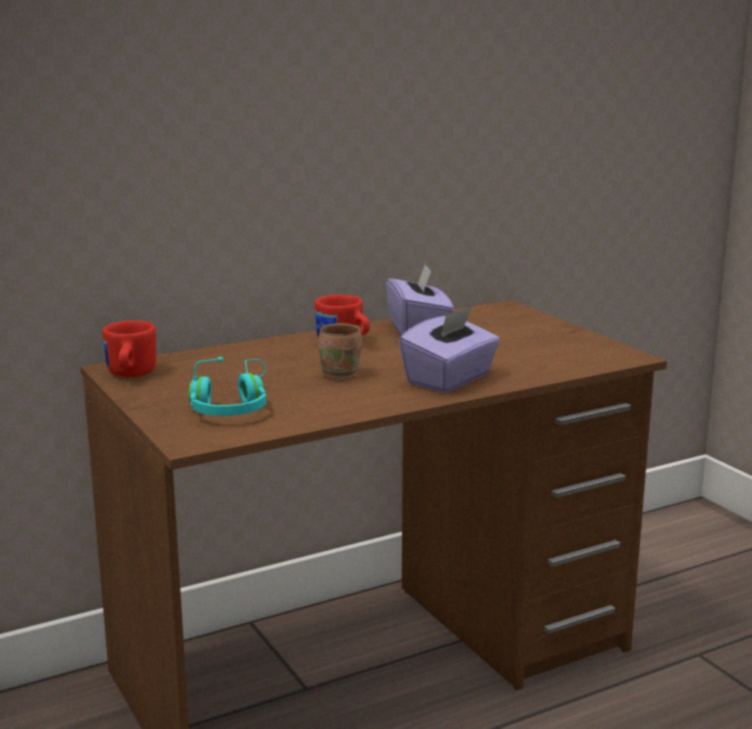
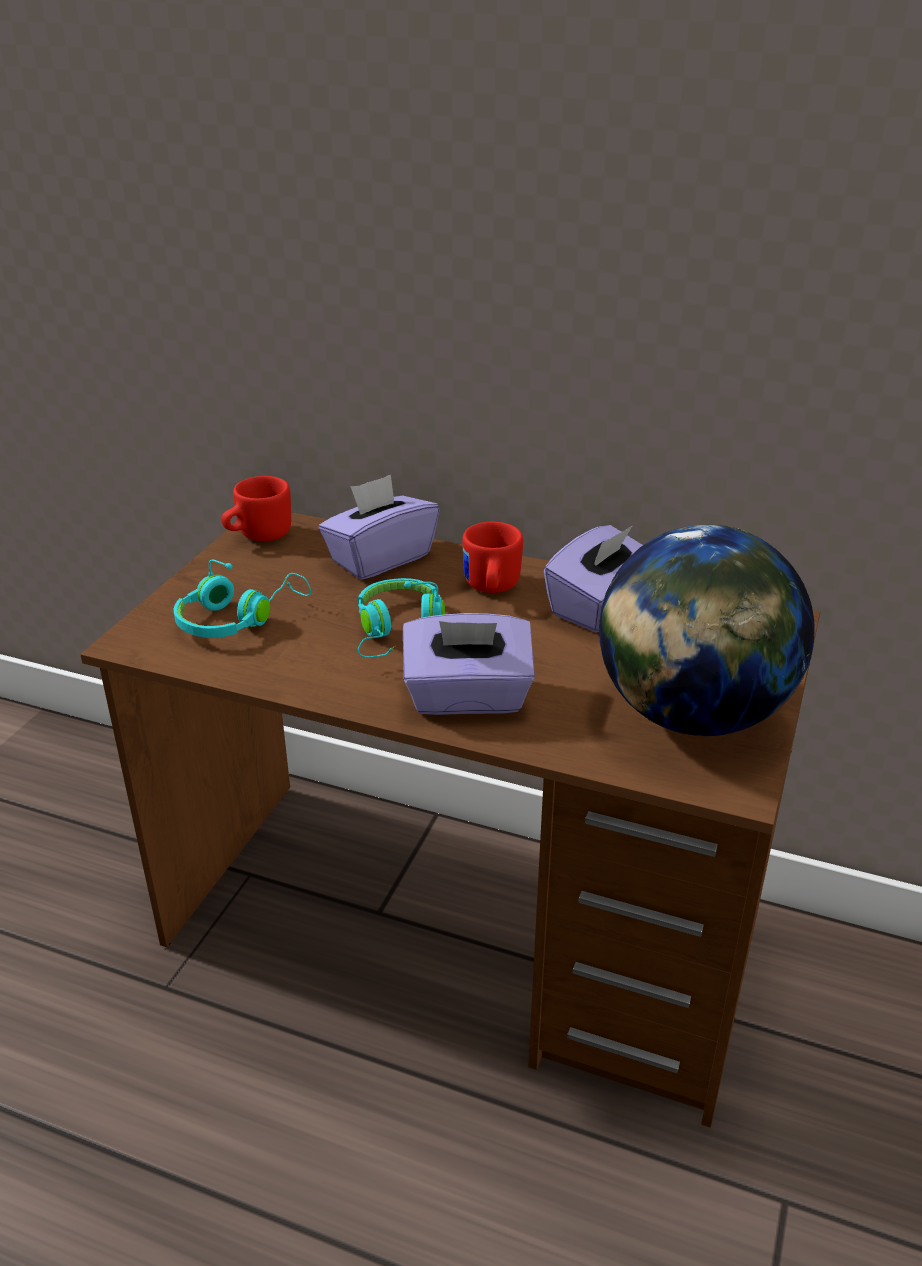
camera: 50 degrees right, 15 degrees up
(244, 356) = (380, 558): none -> purple tissue box
(342, 374) = (398, 630): brown mug -> turquoise headphones
(556, 346) = (691, 715): none -> globe

